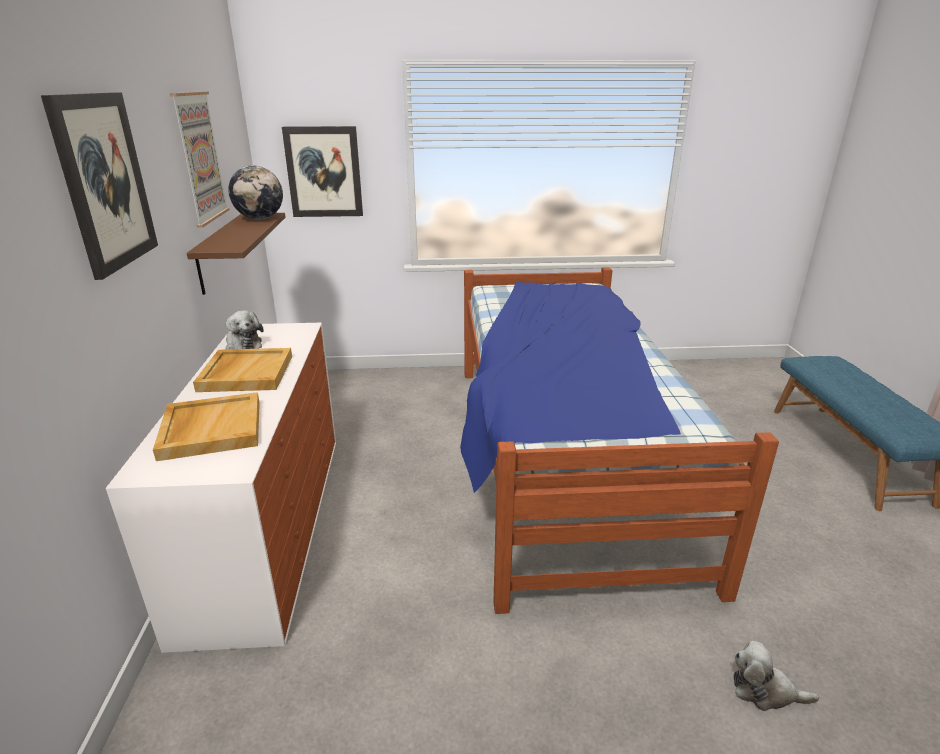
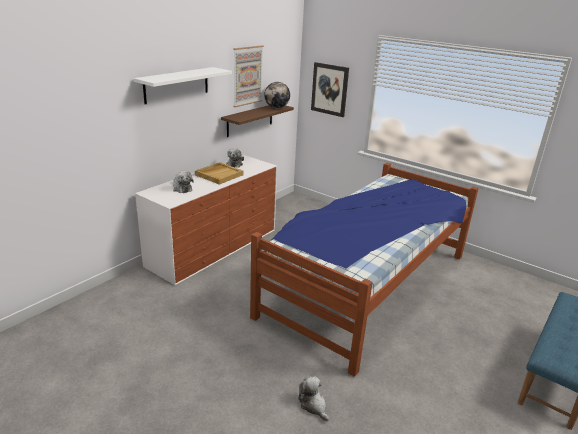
camera: 40 degrees right, 0 degrees up
(104, 182) = (176, 85): picture -> white shelf
(211, 429) = (181, 188): beige tray -> plush toy

